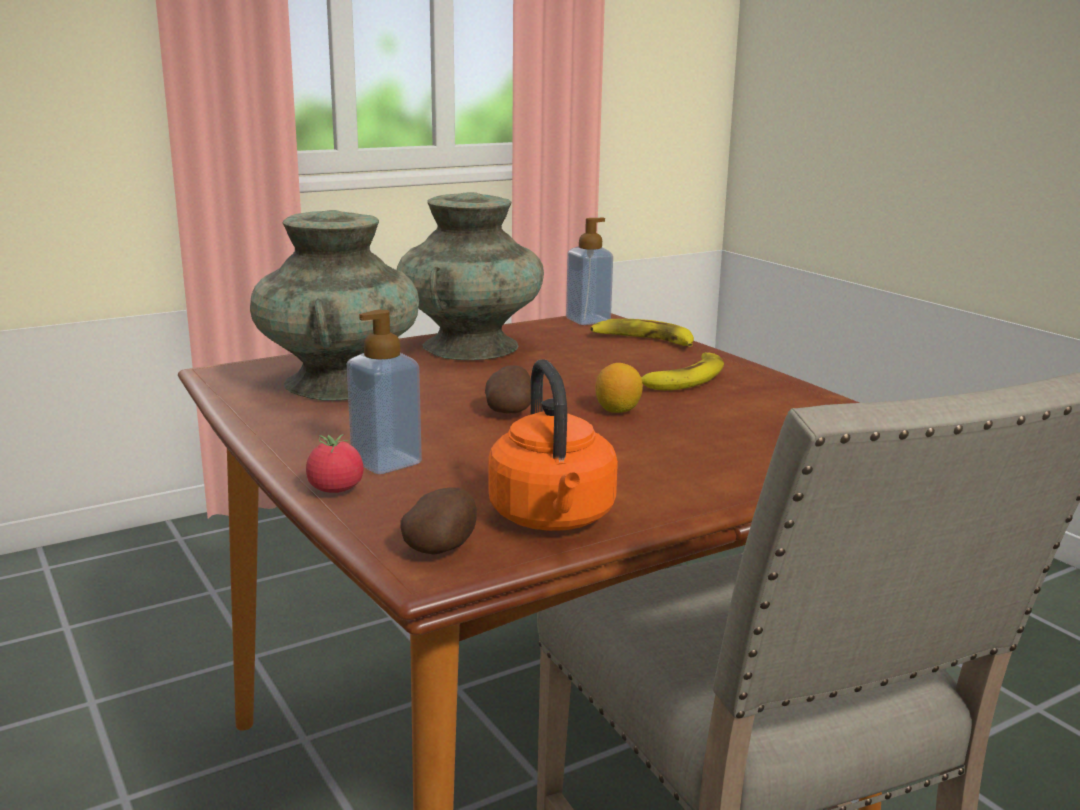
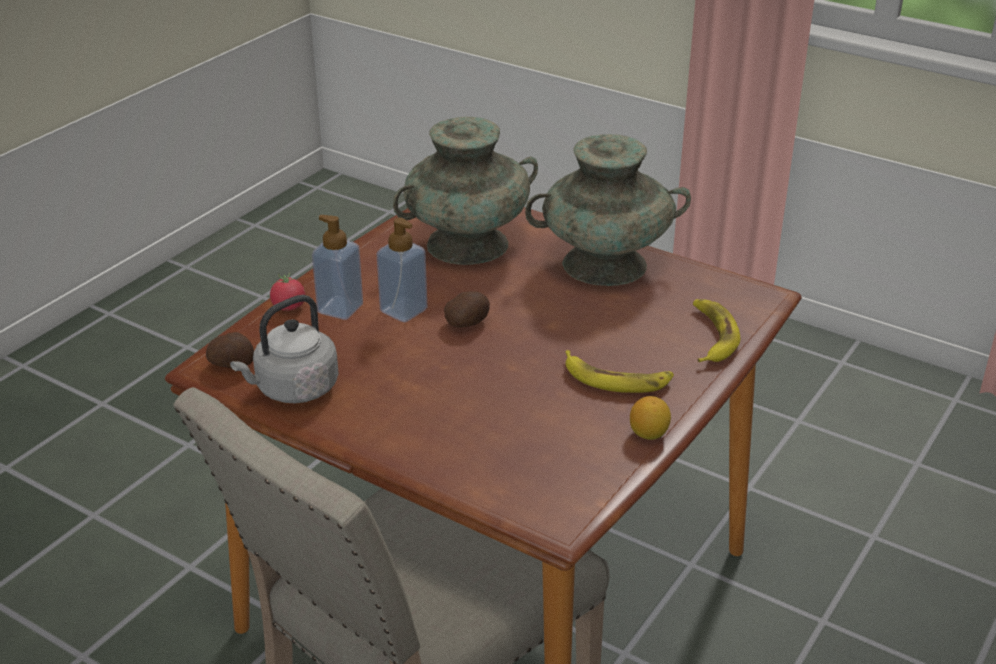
camera: 65 degrees right, 15 degrees up
(553, 519) = (293, 389): orange kettle -> grey kettle
(588, 320) = (746, 294): soap dispenser -> soap dispenser (403, 310)
(617, 410) = (508, 366): lemon -> lemon (649, 434)

